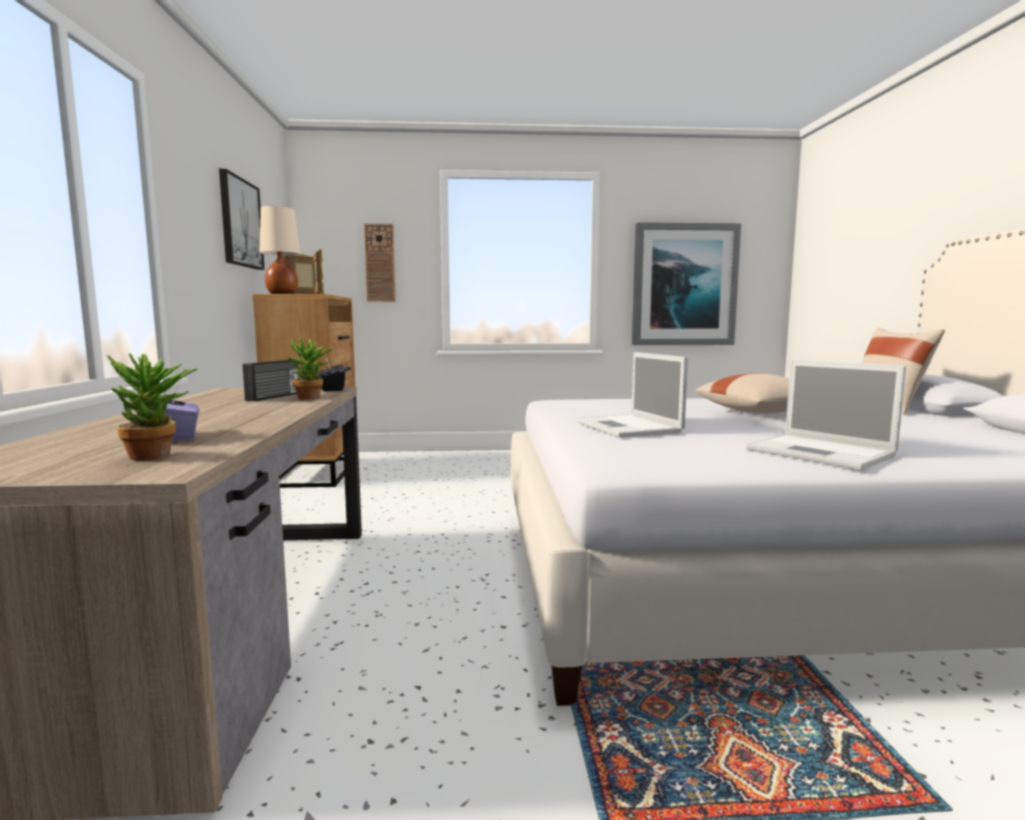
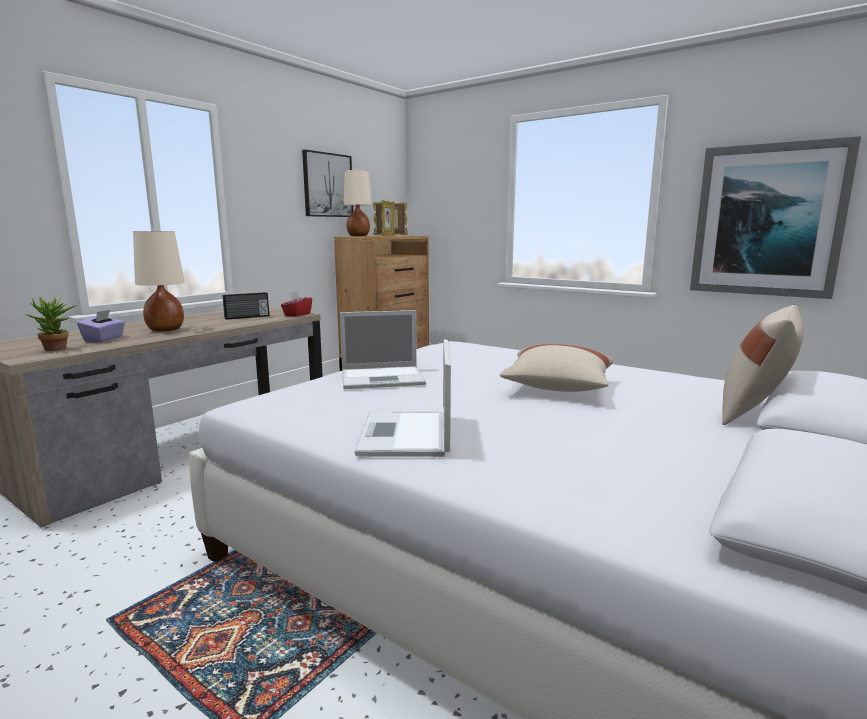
camera: 40 degrees right, 5 degrees up
(223, 418) = (165, 330): none -> beige table lamp
(312, 398) = (256, 321): potted plant -> none
(331, 389) = (297, 314): black tissue box -> red tissue box
(380, 263) = (462, 204): wall clock -> none
(629, 427) = (384, 378): laptop -> laptop turned 120 degrees counterclockwise

